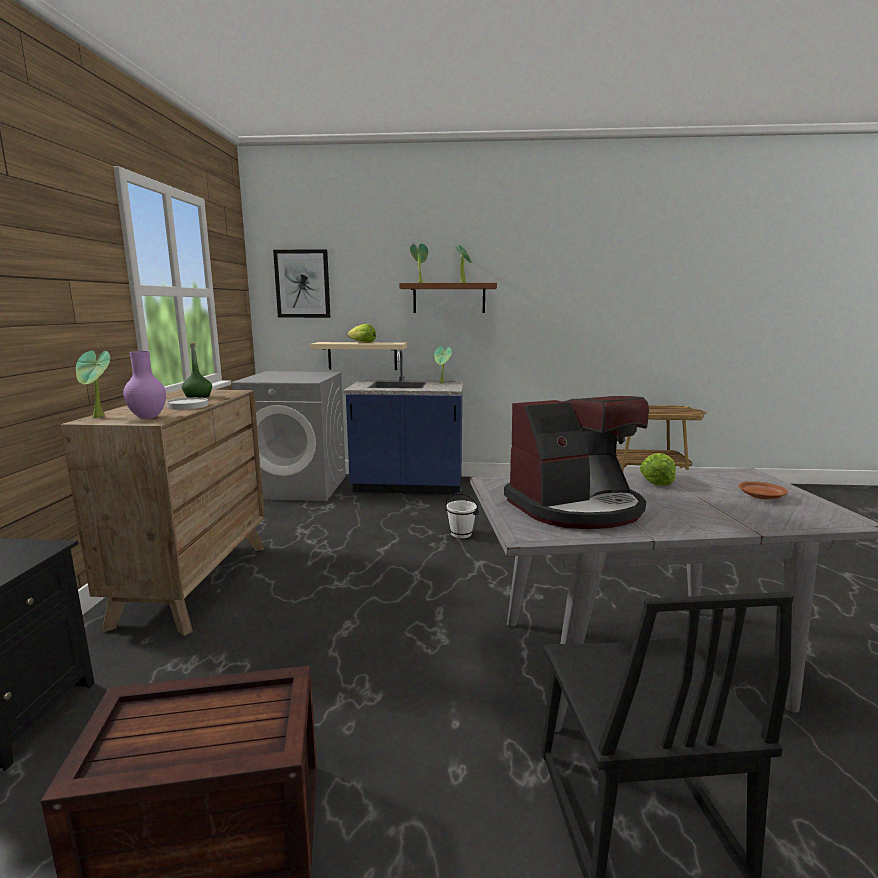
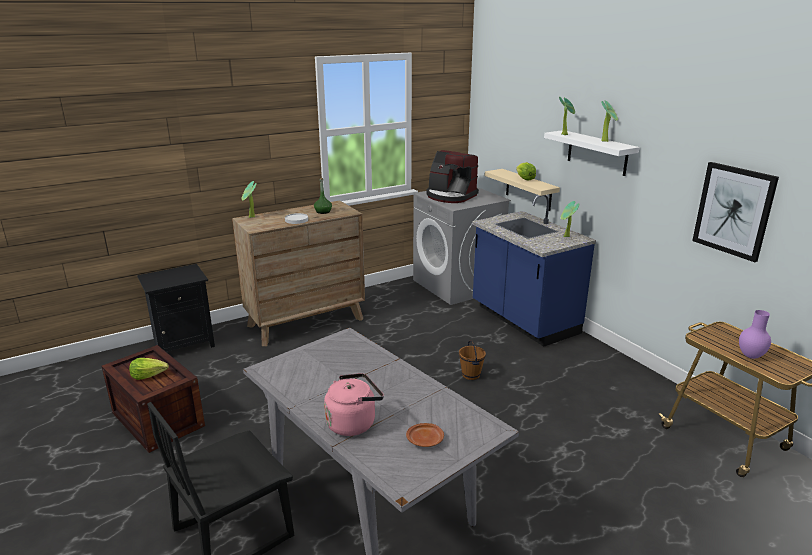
camera: 55 degrees right, 10 degrees up
(148, 418) = (261, 225): purple vase -> purple vase (750, 356)
(302, 284) = (498, 115): picture -> picture (733, 210)
(449, 298) = (597, 153): brown shelf -> white shelf
(461, 534) = (470, 375): white bucket -> brown bucket
(576, 507) = (324, 373): coffee machine -> coffee machine (450, 196)
(656, 481) = (416, 391): lettuce -> lettuce (149, 375)
(710, 516) = (353, 423): none -> pink kettle

